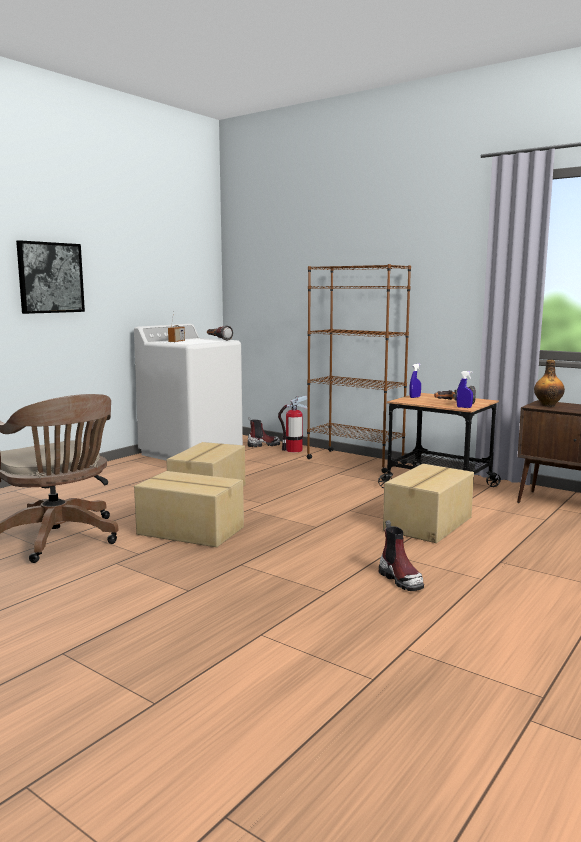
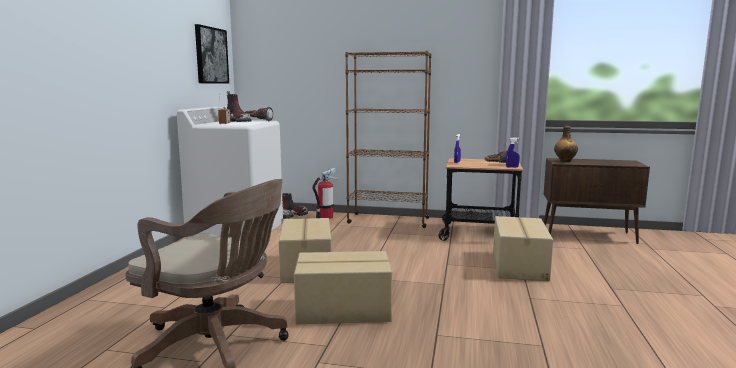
camera: 25 degrees left, 0 degrees up
(50, 277) = (102, 55): picture -> picture (211, 55)
(401, 579) = (575, 319): boot -> boot (238, 121)

